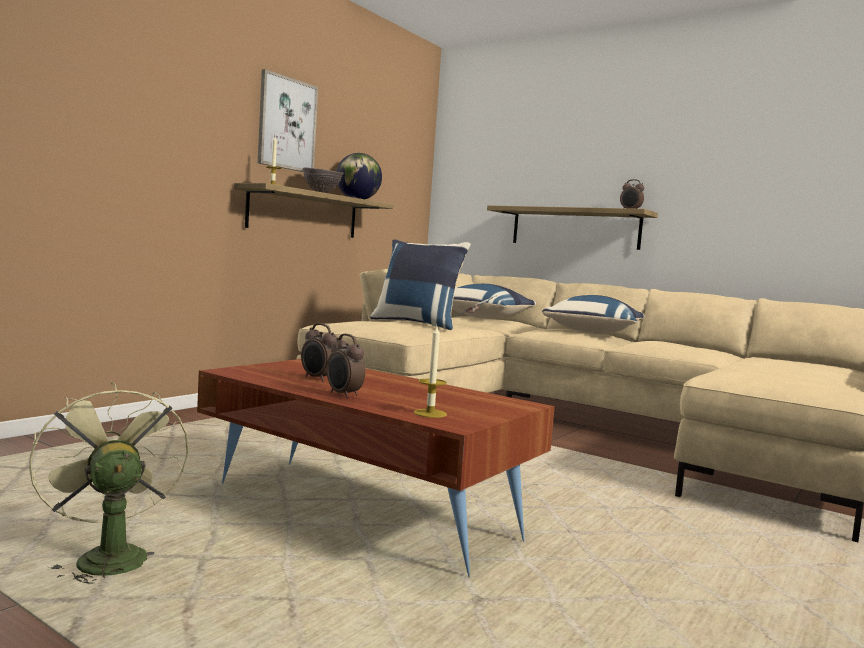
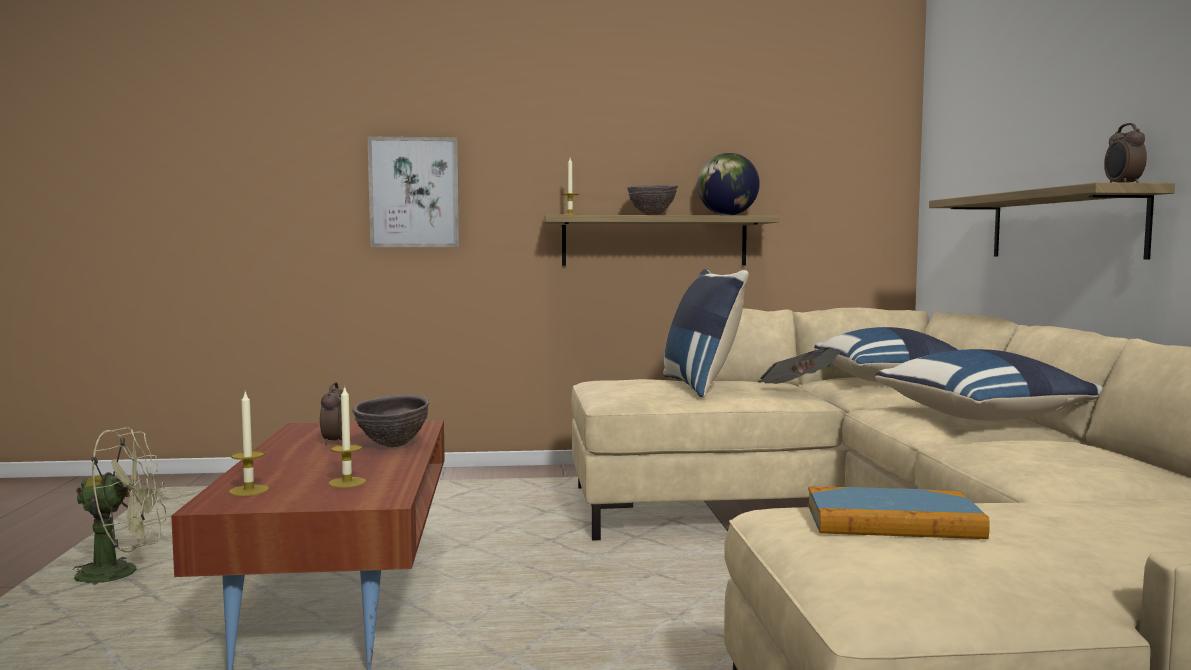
camera: 50 degrees right, 0 degrees up
(107, 556) = (121, 573): green fan -> green fan turned 60 degrees clockwise
(287, 124) = (618, 136): picture -> picture (414, 192)
(343, 395) = (274, 460): alarm clock -> none
(369, 376) = (392, 446): none -> brown bowl
(458, 399) = (347, 482): none -> candle
(760, 373) = (892, 521): none -> book

